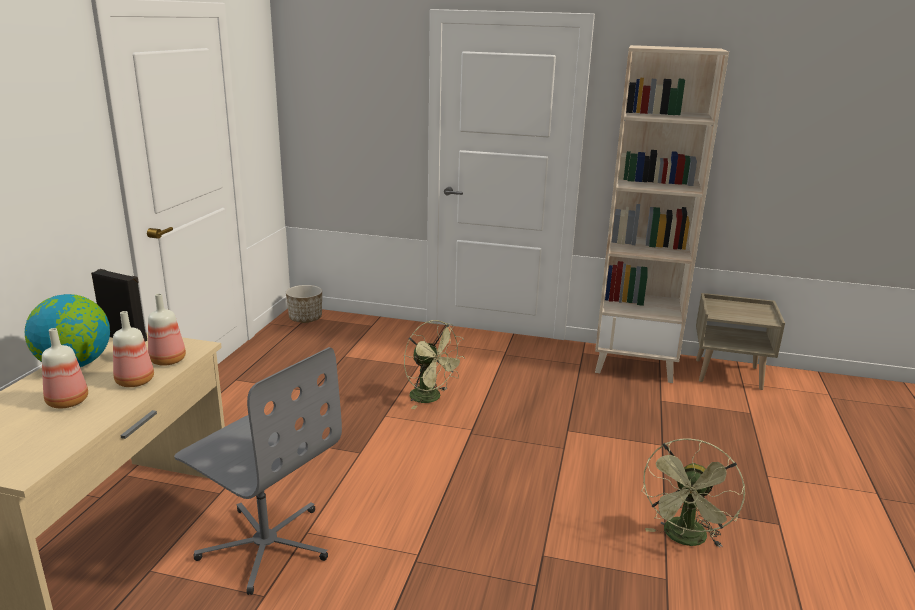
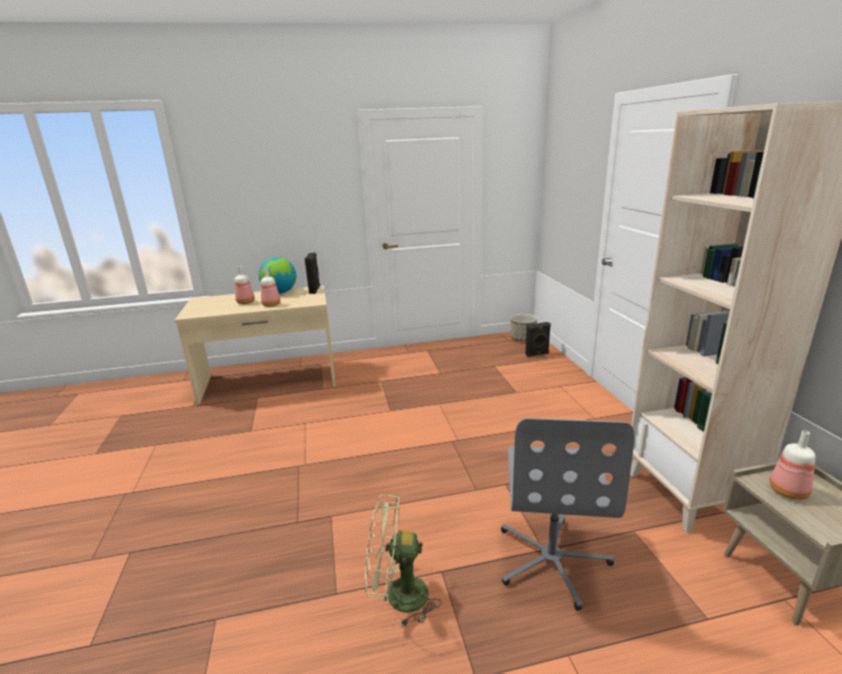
camera: 65 degrees right, 0 degrees up
(169, 360) = (297, 303): bottle -> bottle (789, 492)
(266, 544) = (289, 416): grey office chair -> grey office chair (552, 559)
(354, 326) = (537, 354): none -> black speaker
(431, 398) = (480, 411): green fan -> none

